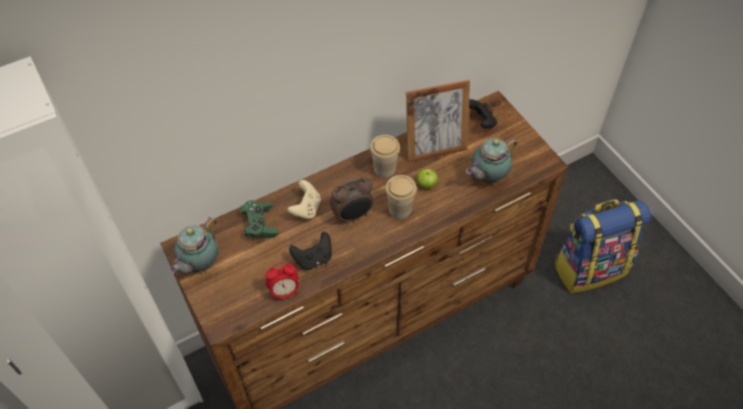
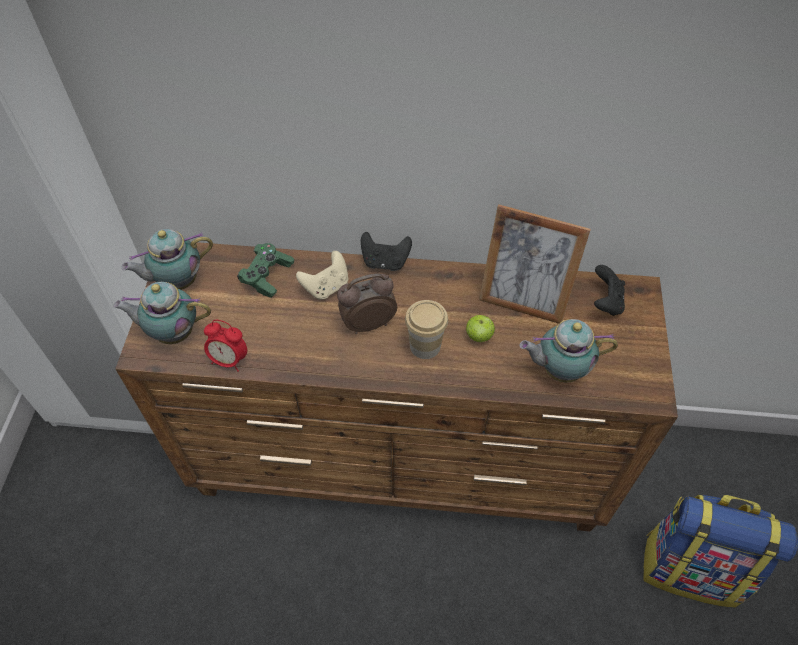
camera: 35 degrees right, 0 degrees up
(229, 298) = (172, 332): none -> teapot
(313, 259) = (287, 344): black game controller -> black game controller (385, 262)
(353, 216) = (367, 323): alarm clock -> alarm clock turned 150 degrees clockwise
(384, 168) = (446, 292): cup -> none

